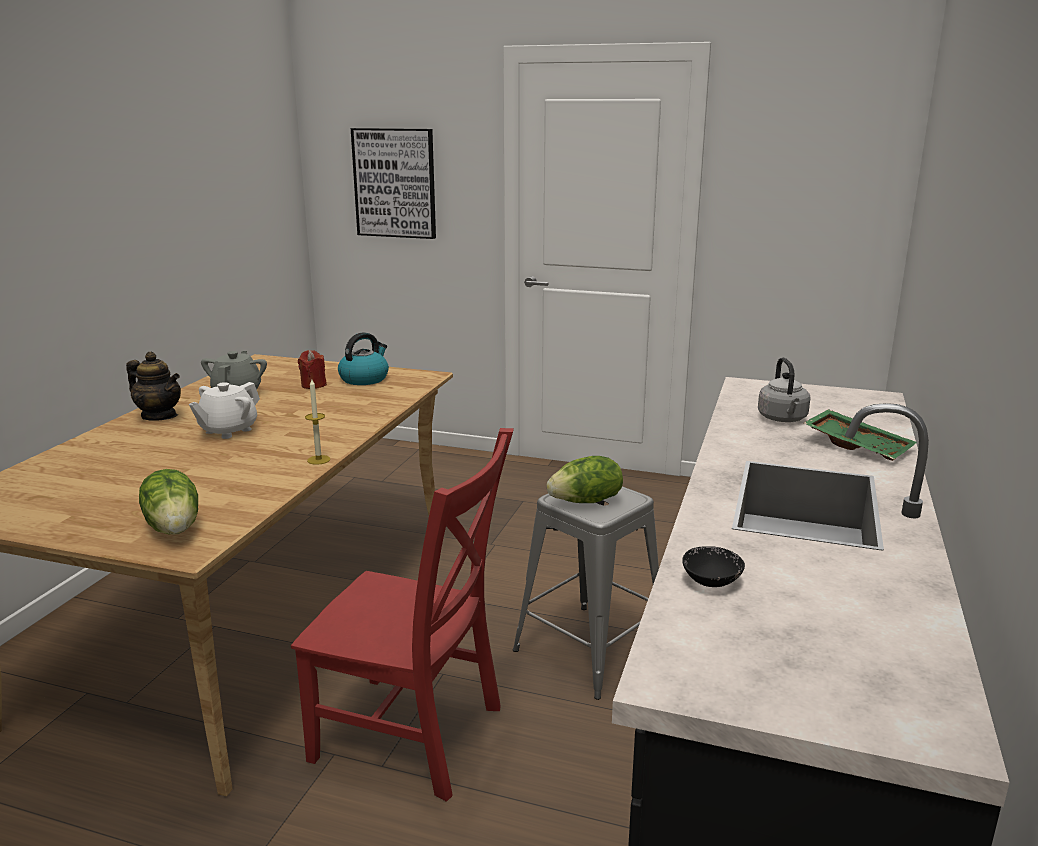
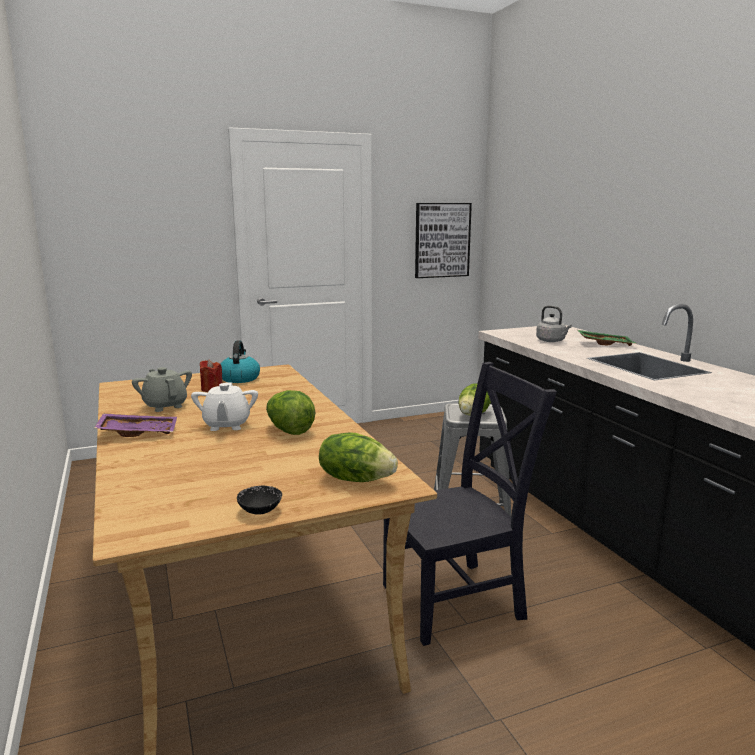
camera: 40 degrees left, 5 degrees down
(159, 416) = (138, 432): teapot -> purple tray
(256, 454) = (289, 431): none -> lettuce
(318, 460) = (340, 422): candle -> none
(395, 183) = (137, 234): picture -> picture (442, 240)
(415, 736) = (458, 600): red chair -> black chair
(711, 581) = (702, 397): black bowl -> black bowl (260, 510)

